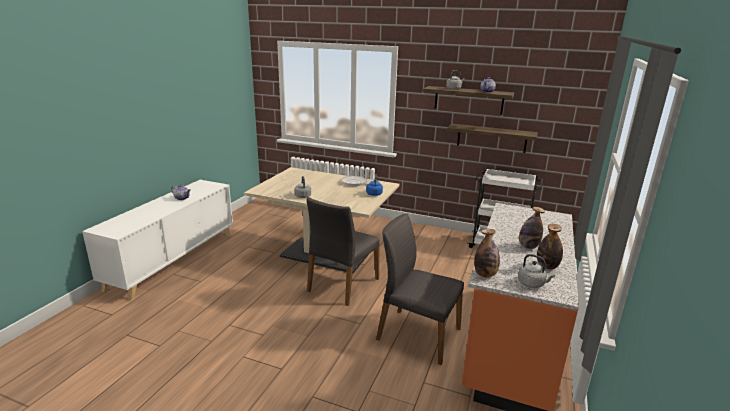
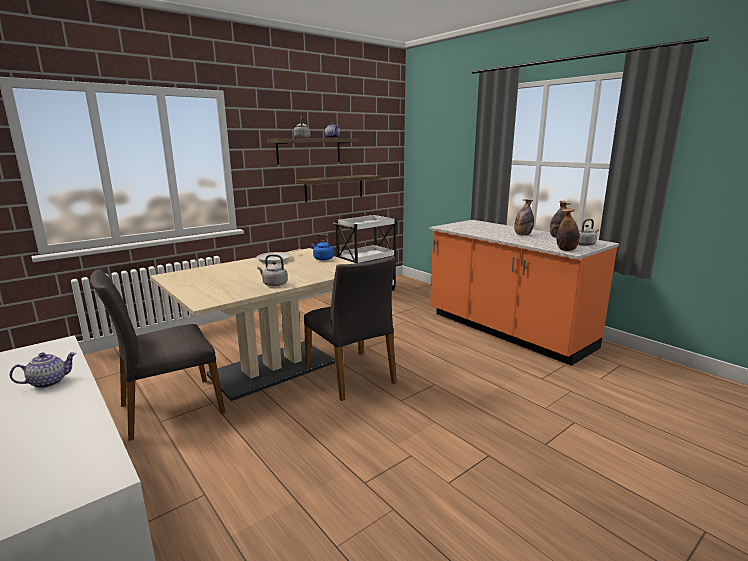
camera: 60 degrees left, 5 degrees down
(417, 334) = (472, 361): grey chair -> grey chair (170, 408)

